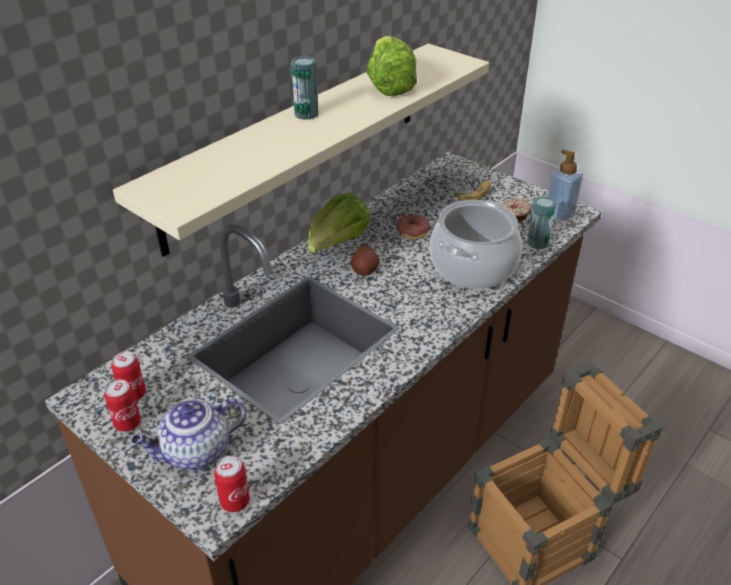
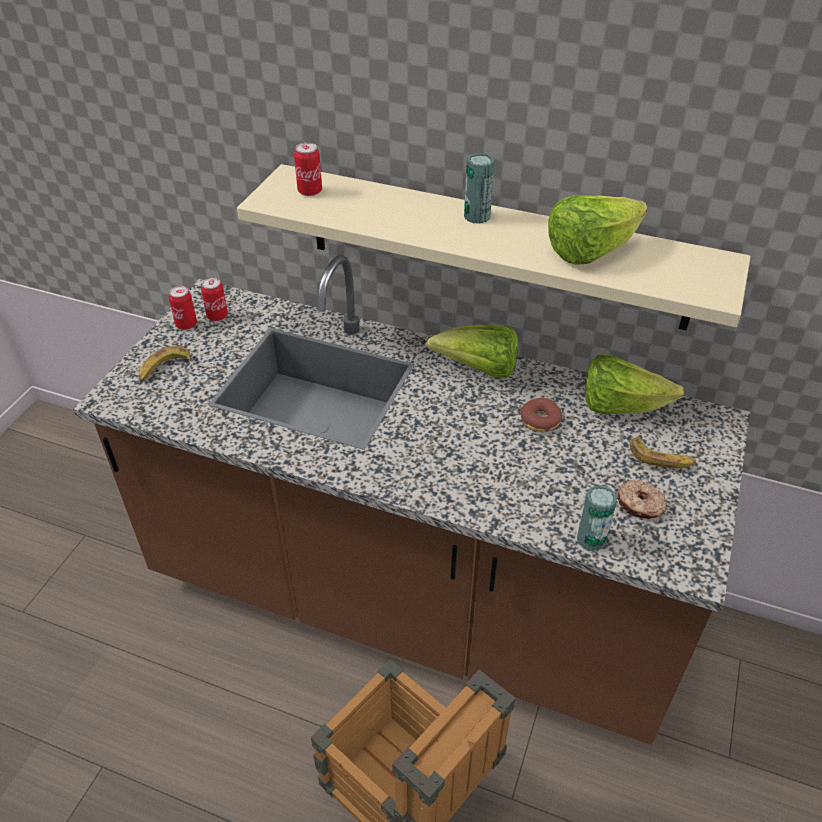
camera: 70 degrees right, 5 degrees up
(195, 453) = (164, 369): teapot -> banana
(235, 501) = (120, 405): can -> can (310, 191)
(365, 270) = (446, 400): potato -> none
(417, 194) = (620, 406): none -> lettuce
(473, 267) = (502, 486): cooking pot -> none
(559, 213) = (680, 553): soap dispenser -> none

